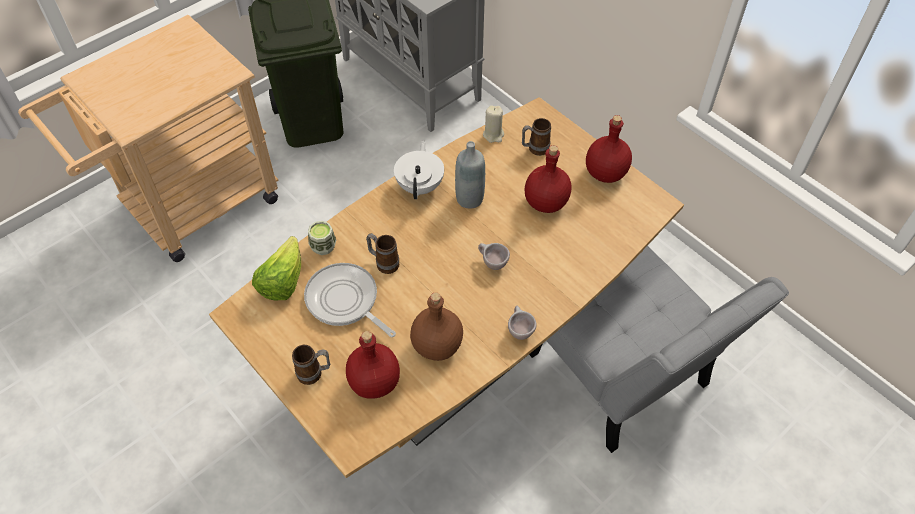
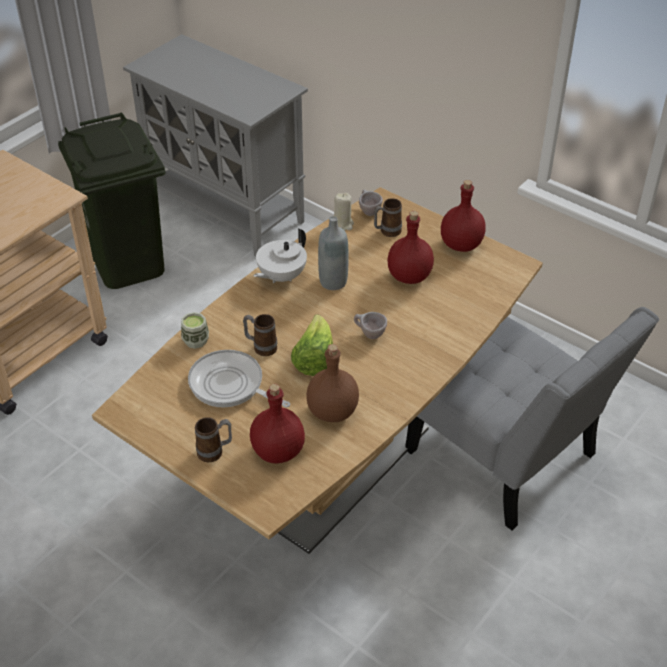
camera: 10 degrees left, 10 degrees down
(282, 281) = (161, 376): lettuce -> lettuce (314, 360)
(420, 186) = (281, 276): white teapot -> white teapot turned 135 degrees counterclockwise
(519, 330) = (410, 388): beige cup -> beige cup (368, 211)

